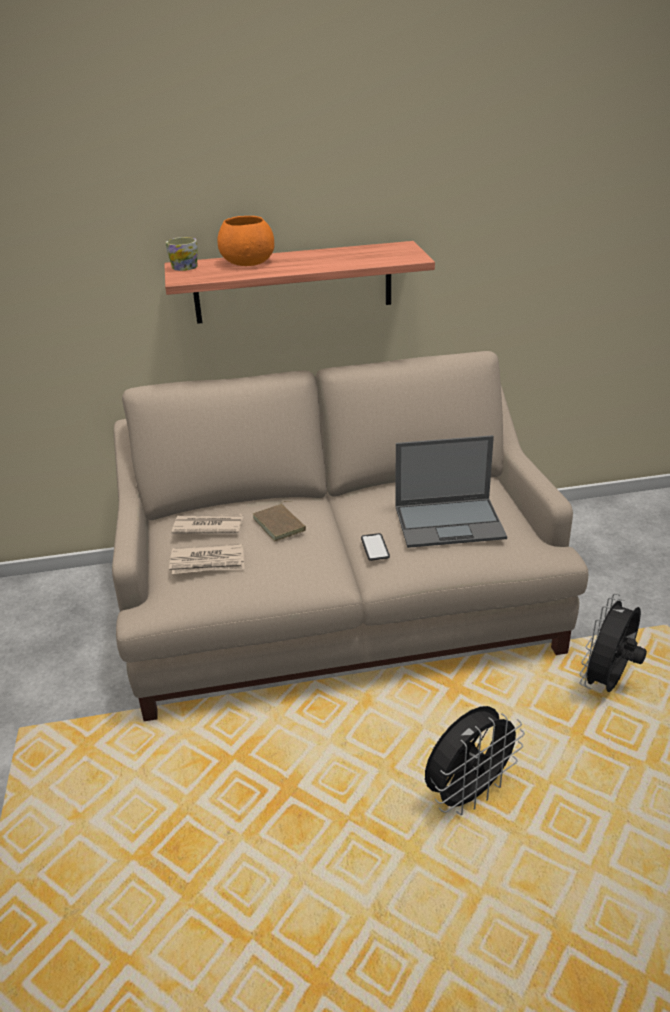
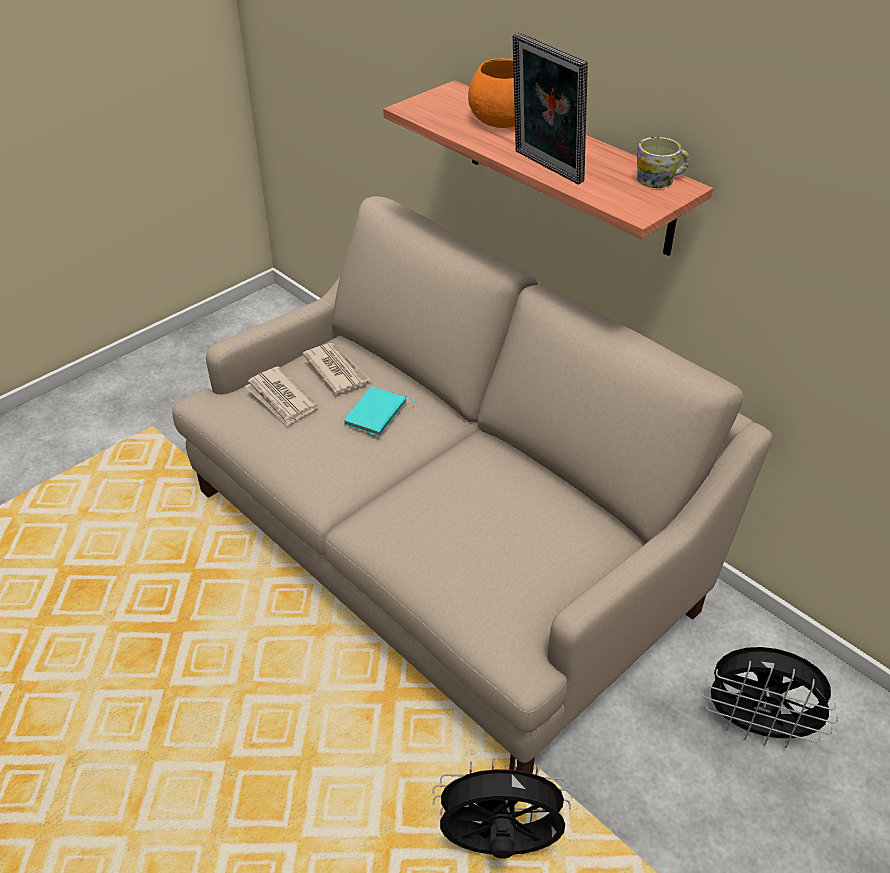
camera: 55 degrees right, 10 degrees up
(187, 266) = (452, 95): mug -> mug (660, 180)
(281, 524) = (377, 415): brown book -> turquoise book
(330, 265) = (544, 168): none -> picture frame
(375, 547) = (396, 500): phone -> none
(450, 522) = (485, 539): laptop -> none
(468, 794) = (246, 771): black fan -> black fan (757, 727)

